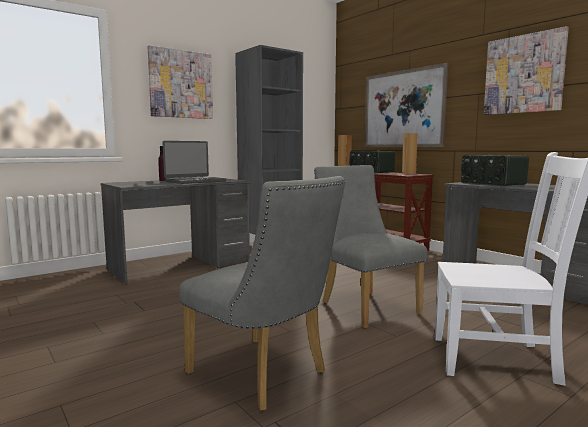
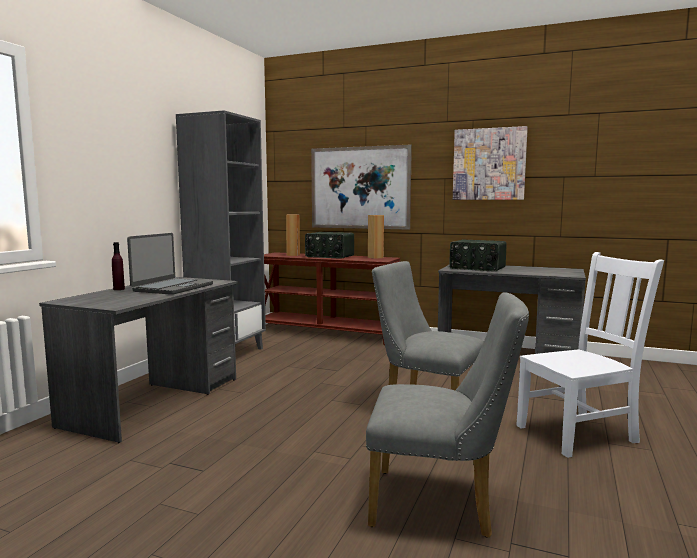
camera: 30 degrees left, 0 degrees up
(181, 84) = (118, 154): picture -> none

